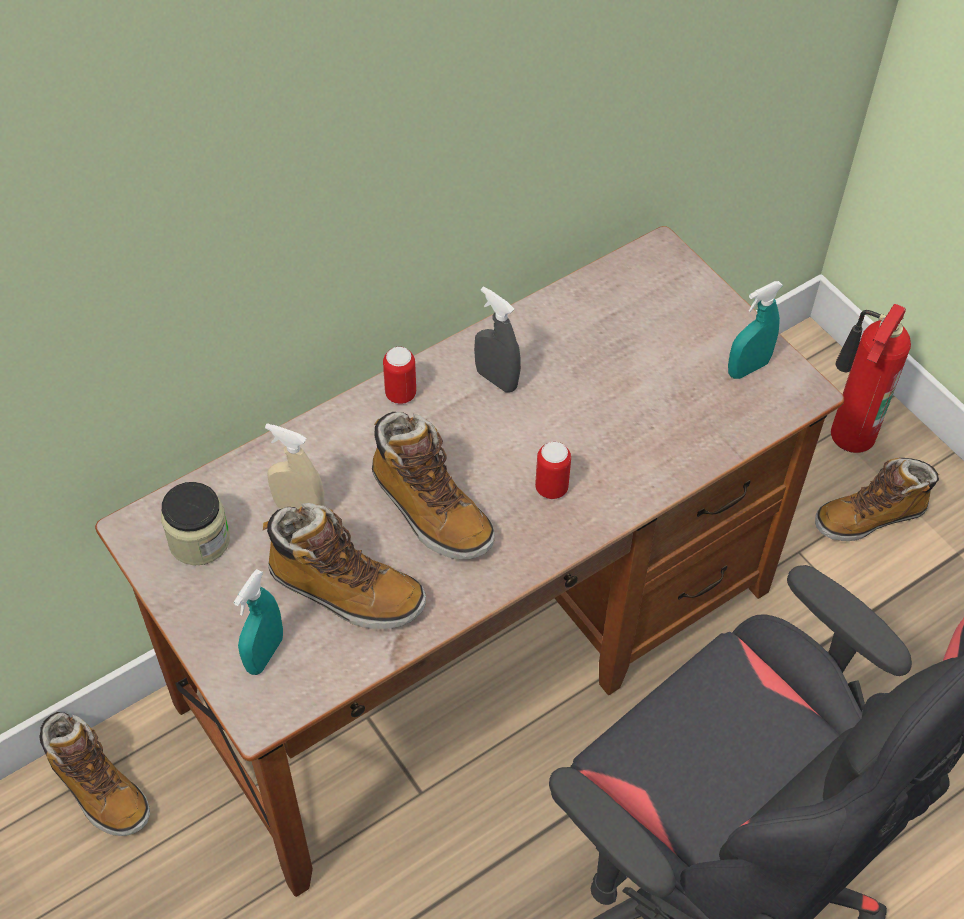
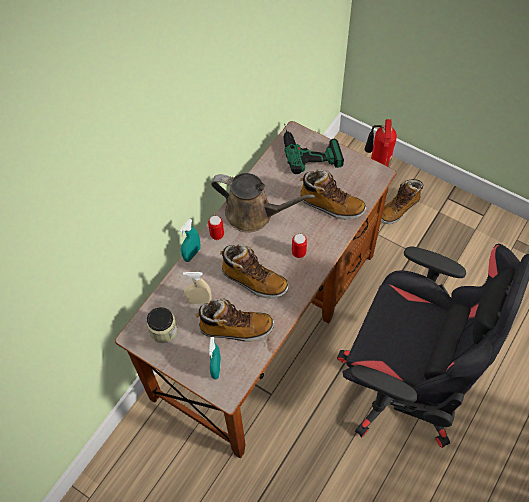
camera: 20 degrees left, 5 degrees up
(98, 788) = (134, 448): boot -> boot (331, 205)
(496, 379) = (254, 214): grey spray bottle -> brown watering can
(678, 290) = (309, 147): none -> power drill
(748, 368) = (353, 172): turquoise spray bottle -> turquoise spray bottle (192, 254)

